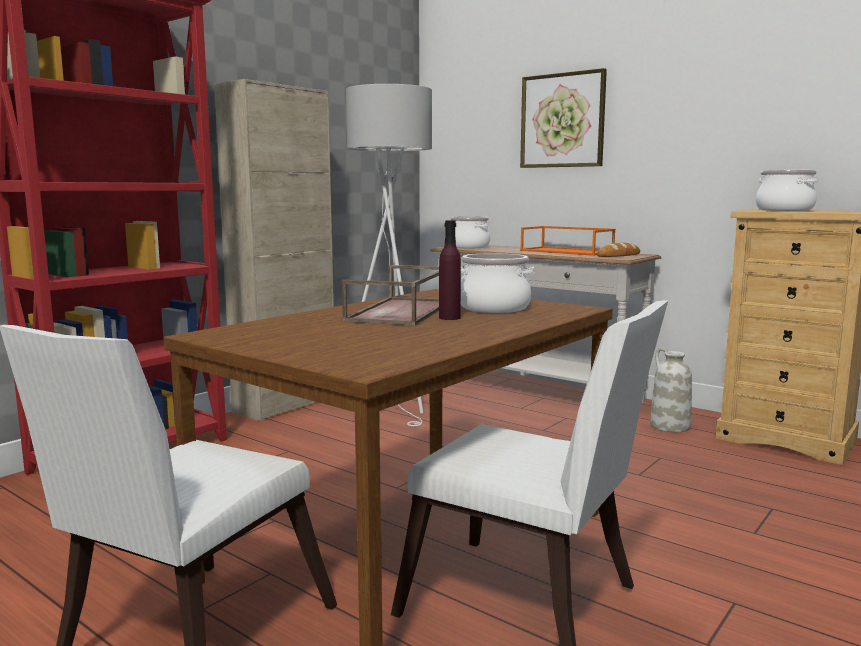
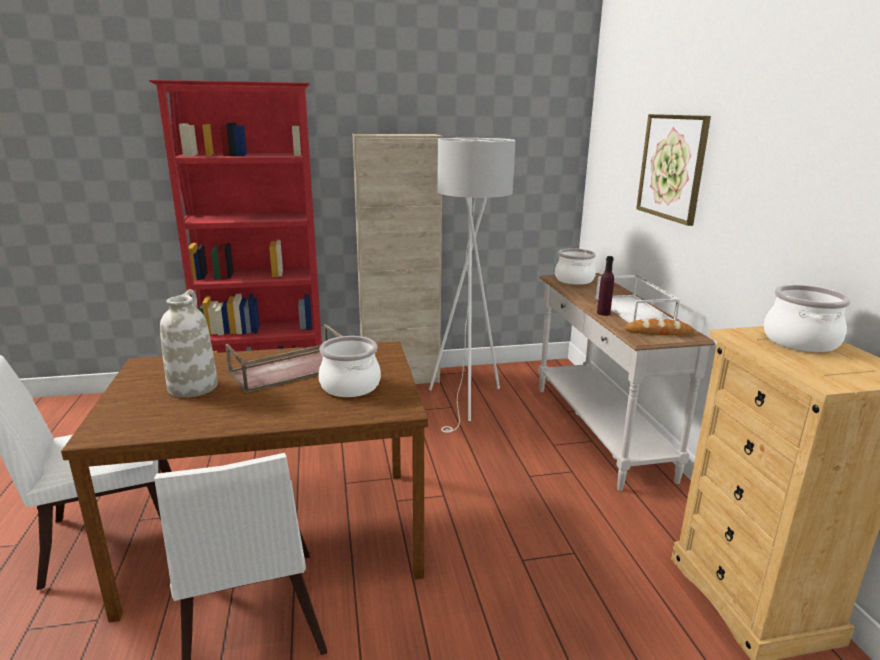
camera: 40 degrees right, 10 degrees up
(449, 318) = (288, 390): purple bottle -> purple bottle (603, 313)
(568, 251) = (634, 310): orange tray -> white tray
(669, 426) = (650, 522): white vase -> white vase (193, 387)

